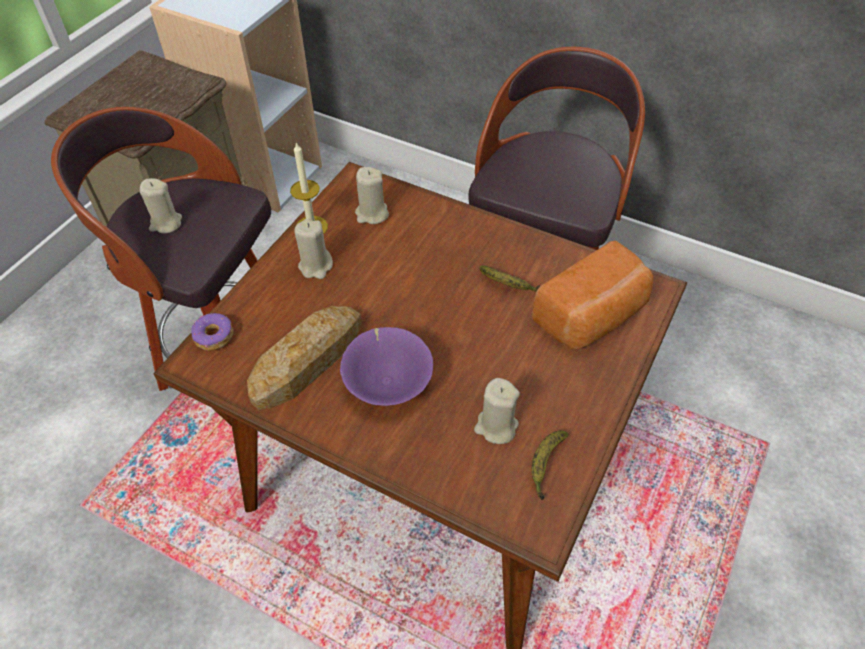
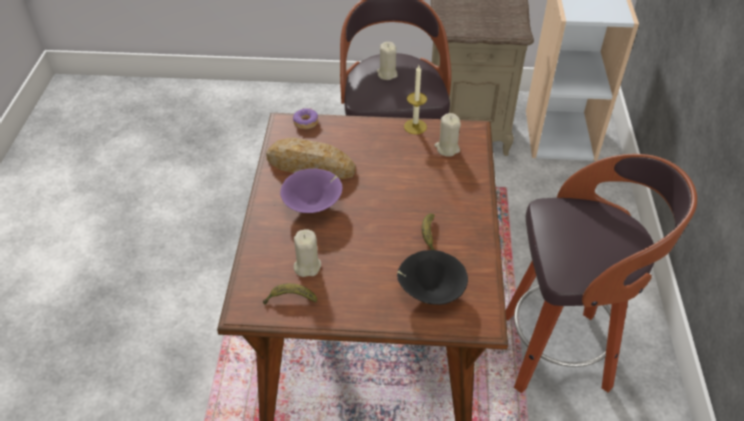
camera: 65 degrees right, 5 degrees down
(316, 266) = (384, 141): beige candle -> none
(592, 317) = (429, 291): bread -> black bowl

